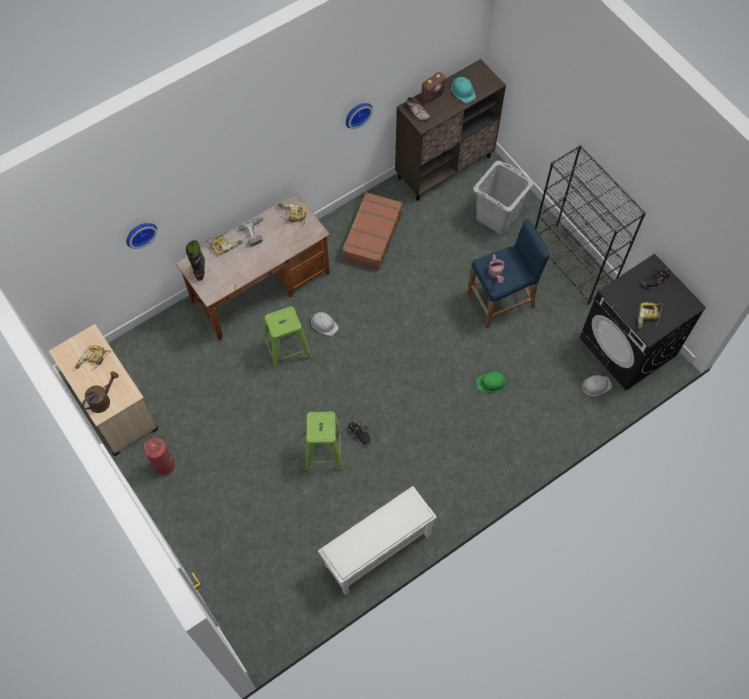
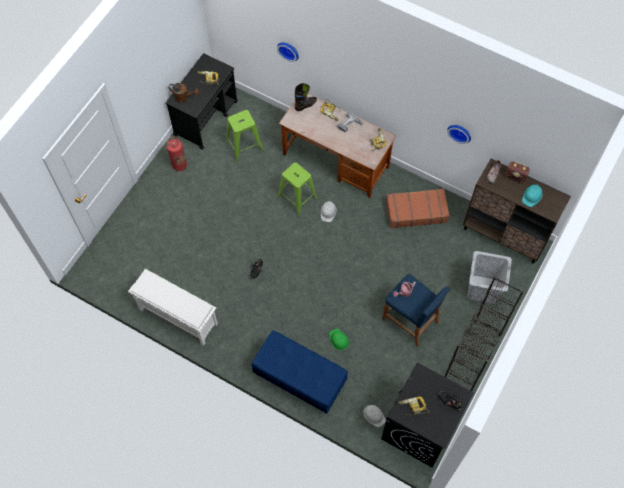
camera: 65 degrees right, 0 degrees up
(113, 406) = (206, 118): beige cart -> black cart
(323, 451) = (233, 253): green stool -> green stool (244, 146)
(520, 445) = (299, 379): none -> blue bench

